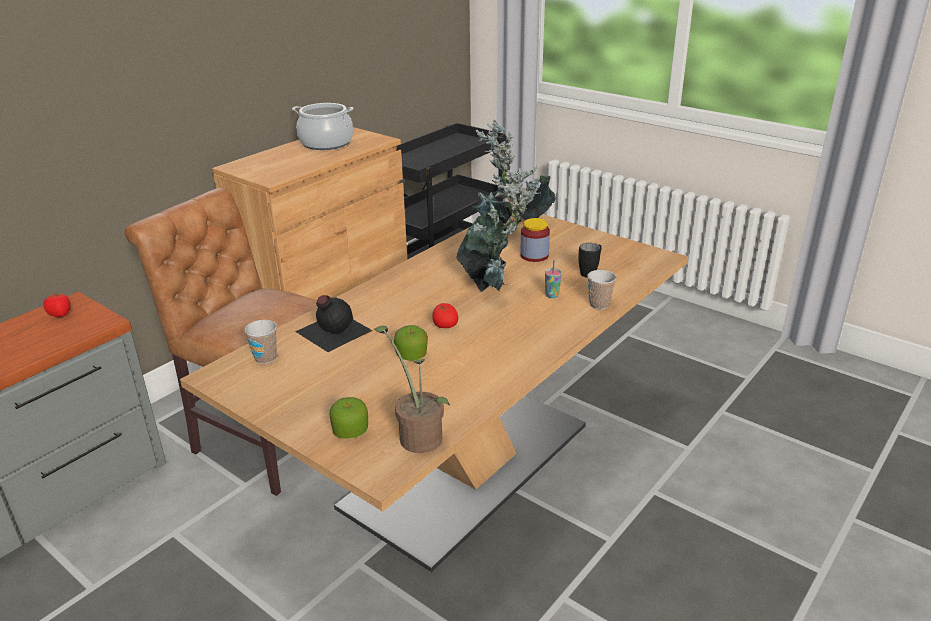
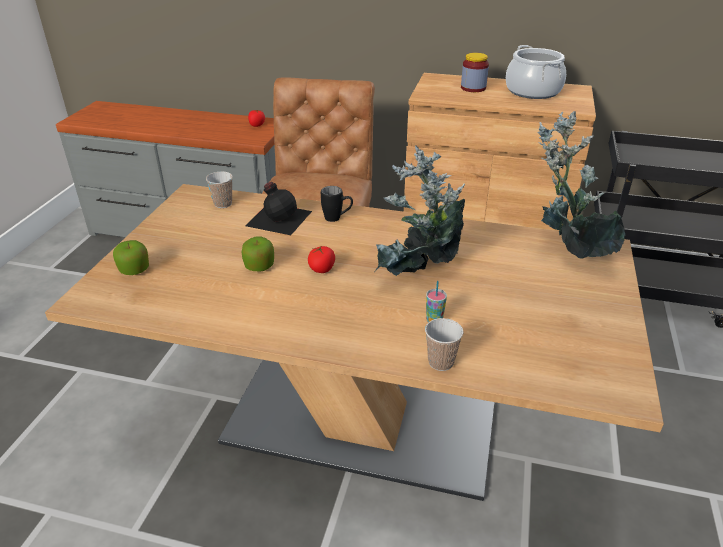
camera: 65 degrees right, 5 degrees up
(418, 435) = (137, 304): potted plant -> none
(534, 255) = (518, 286): jar -> jar (473, 88)
(590, 272) = (517, 338): black mug -> black mug (337, 218)

